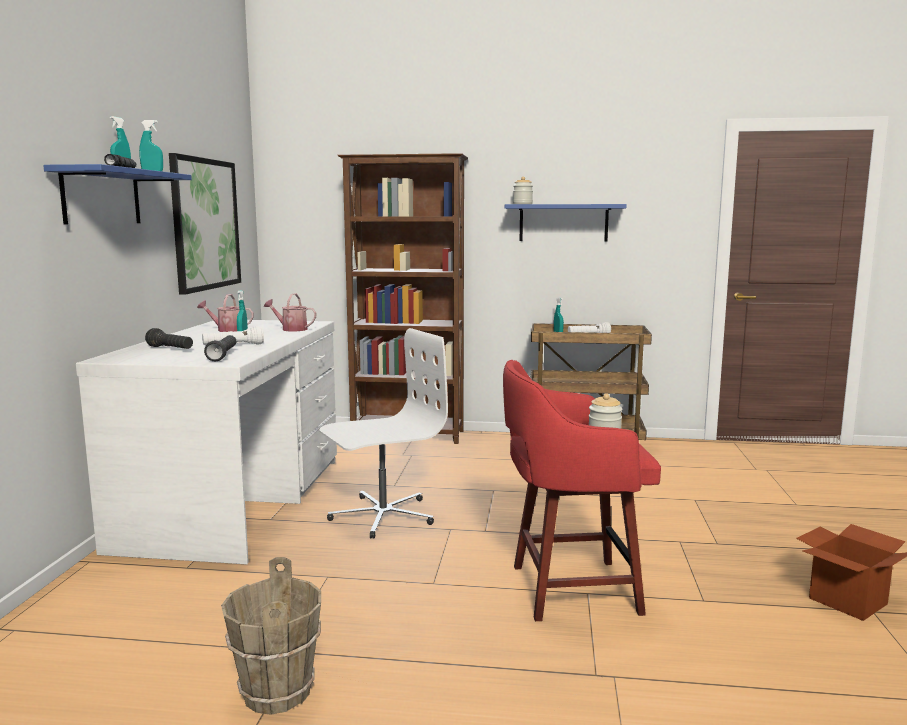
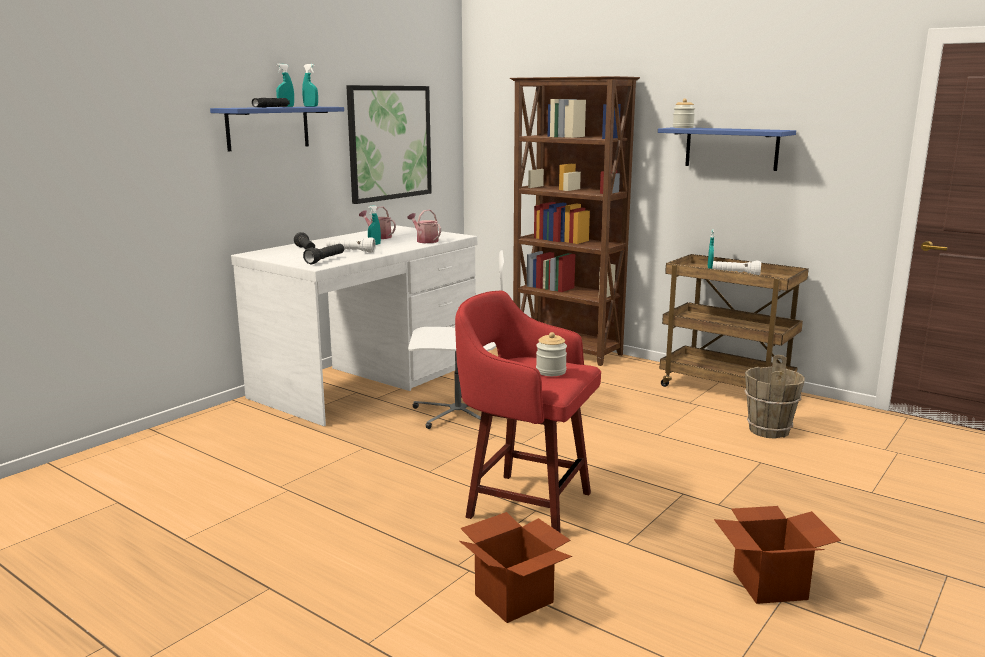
camera: 30 degrees right, 5 degrees up
(276, 693) = (248, 509): brown bucket -> brown bucket (768, 430)
(693, 691) = (514, 599): none -> cardboard box

